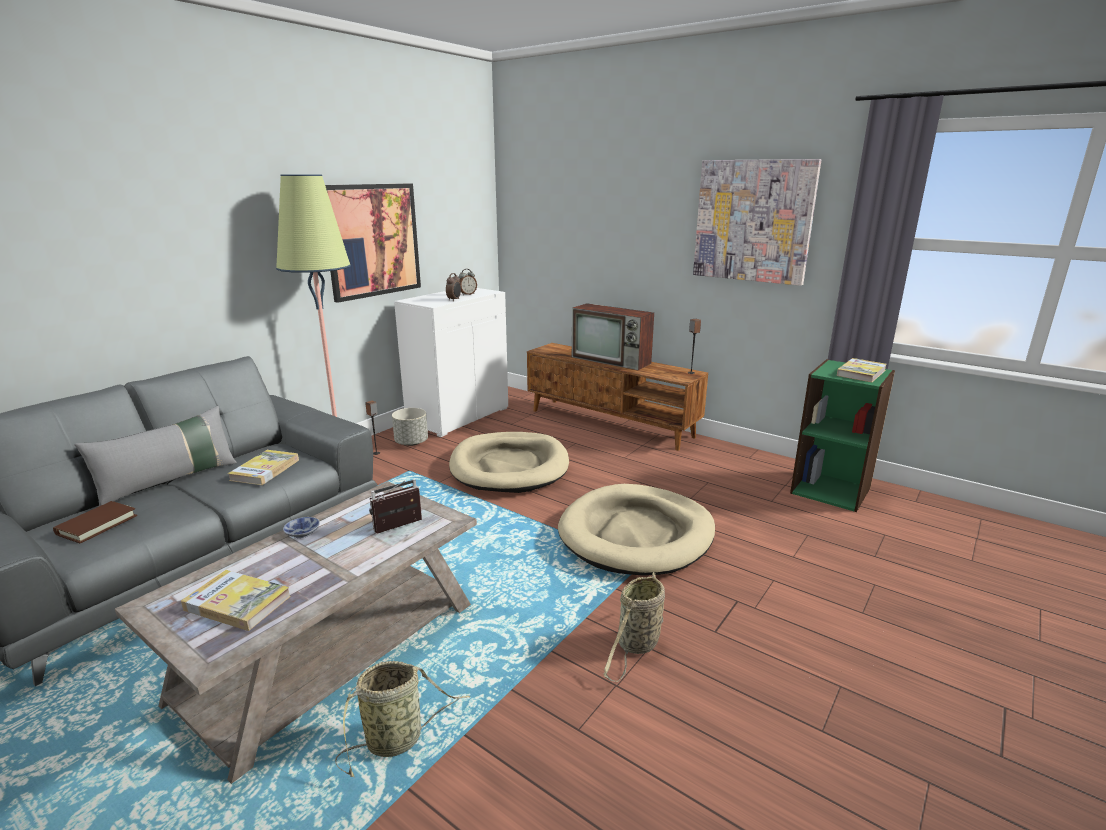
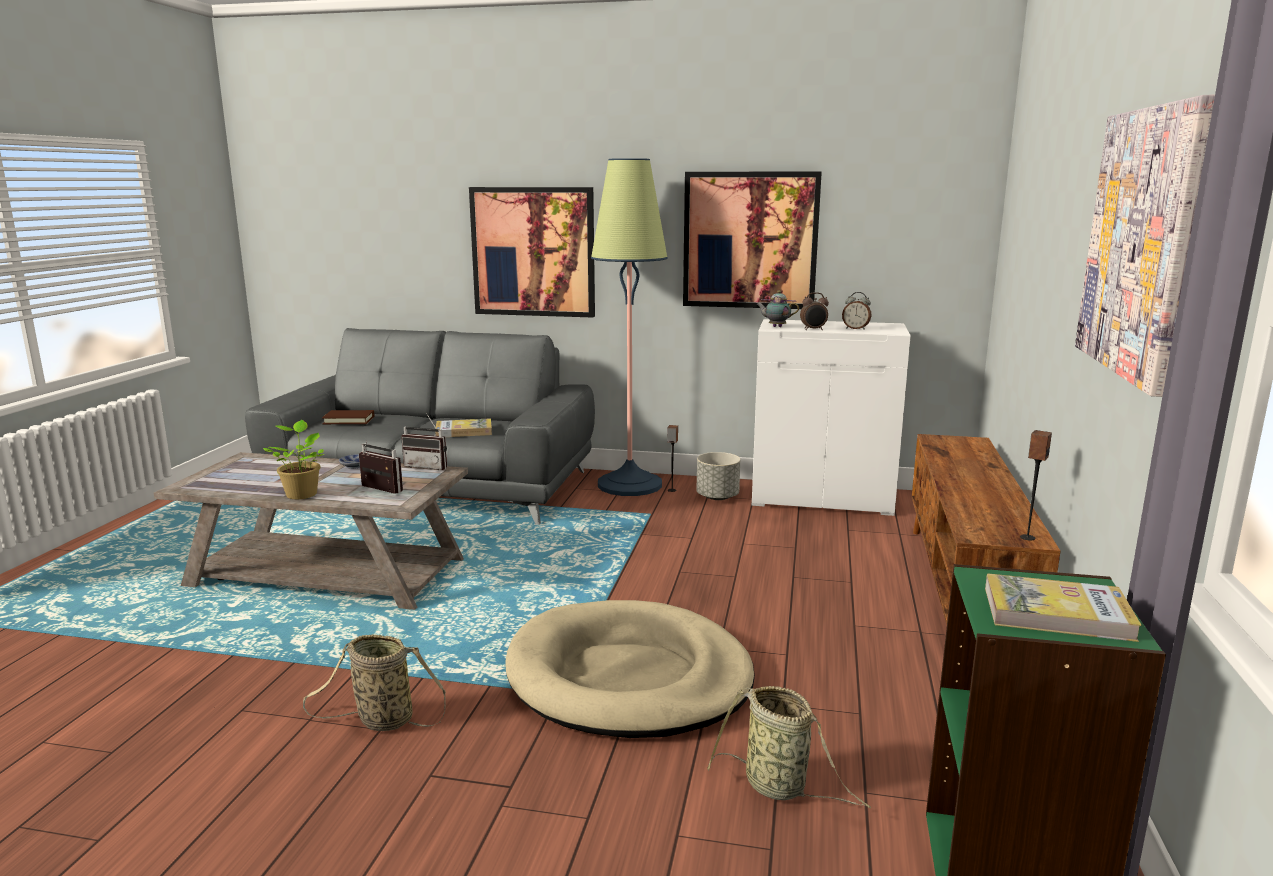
camera: 65 degrees right, 5 degrees down
(170, 481) = (426, 416): grey pillow -> none
(186, 275) = (533, 252): none -> picture
(237, 603) = (249, 475): book -> none
(355, 570) = (302, 494): none -> potted plant
(360, 496) = (428, 466): none -> radio
(398, 739) = (226, 629): basket -> basket (779, 787)
(428, 303) = (776, 326): none -> teapot
(509, 466) = (723, 558): beige dog bed -> none
(612, 360) = (977, 480): television -> none

